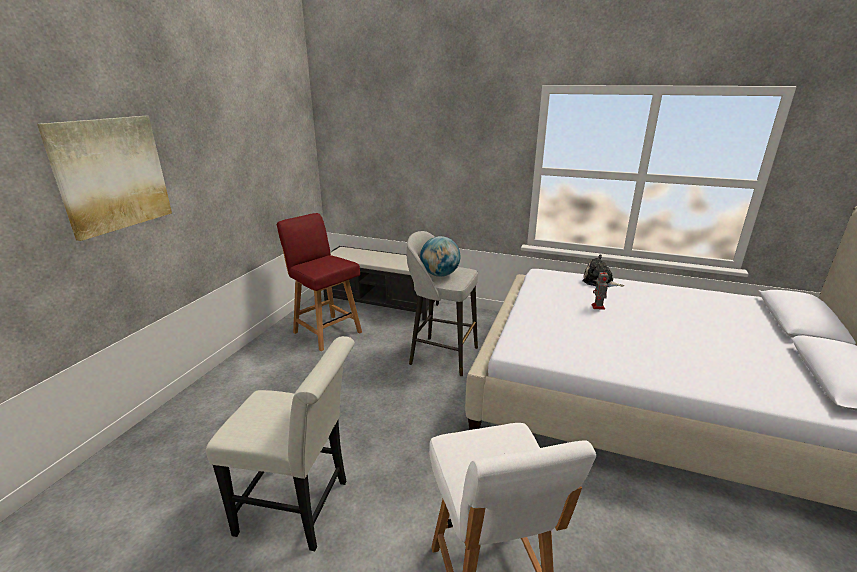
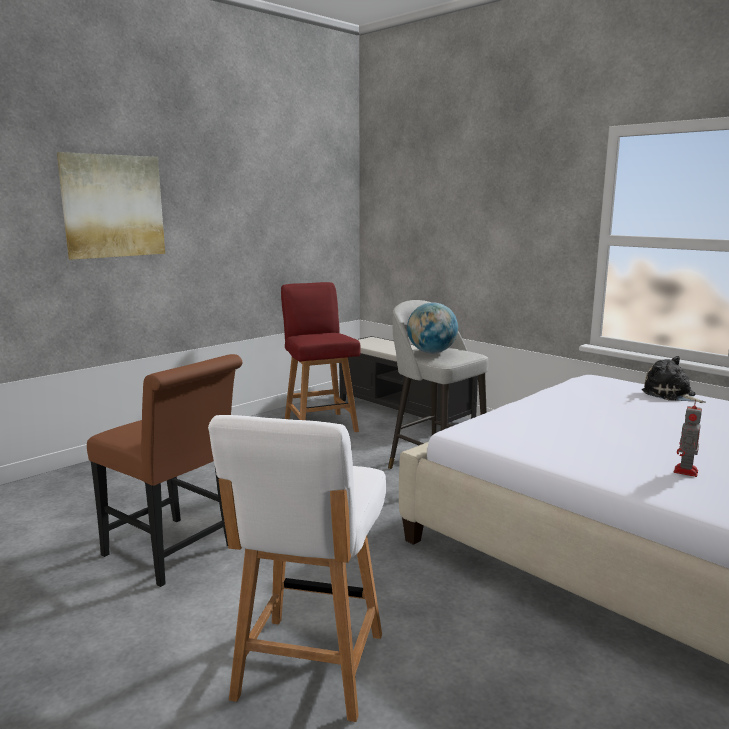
camera: 25 degrees right, 10 degrees down
(301, 508) = (175, 553): white chair -> brown chair
(598, 307) = (632, 414): toy robot -> toy robot (685, 472)

